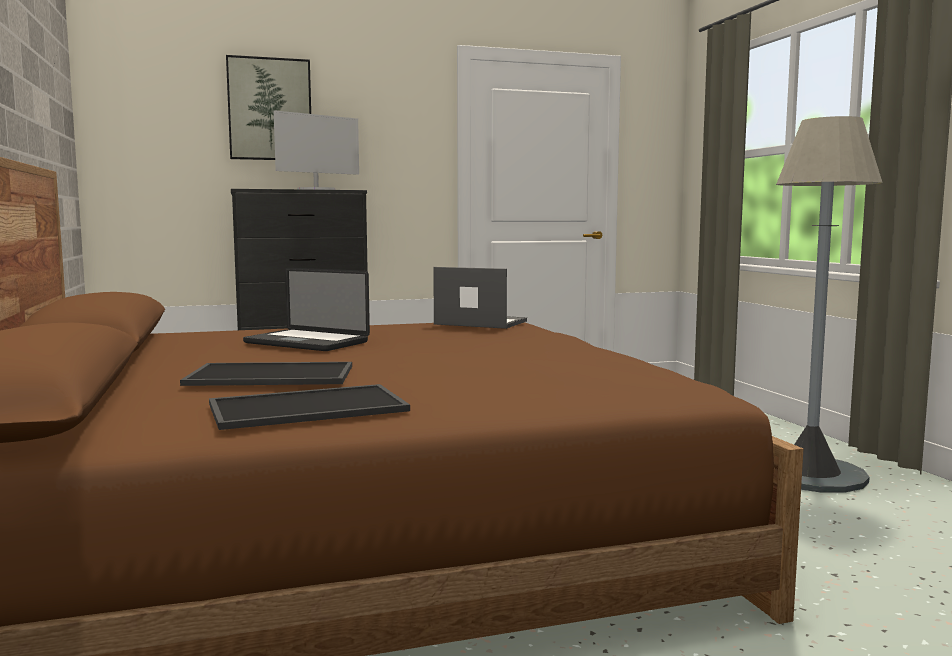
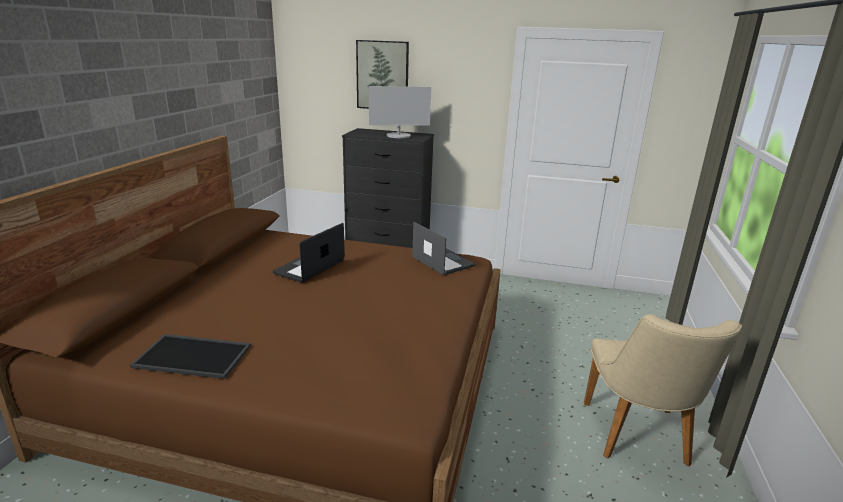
camera: 30 degrees right, 15 degrees up
(269, 376) = (227, 311): tray -> none
(306, 342) = (309, 267): laptop -> laptop turned 60 degrees clockwise
(810, 474) = (638, 439): grey floor lamp -> beige chair

